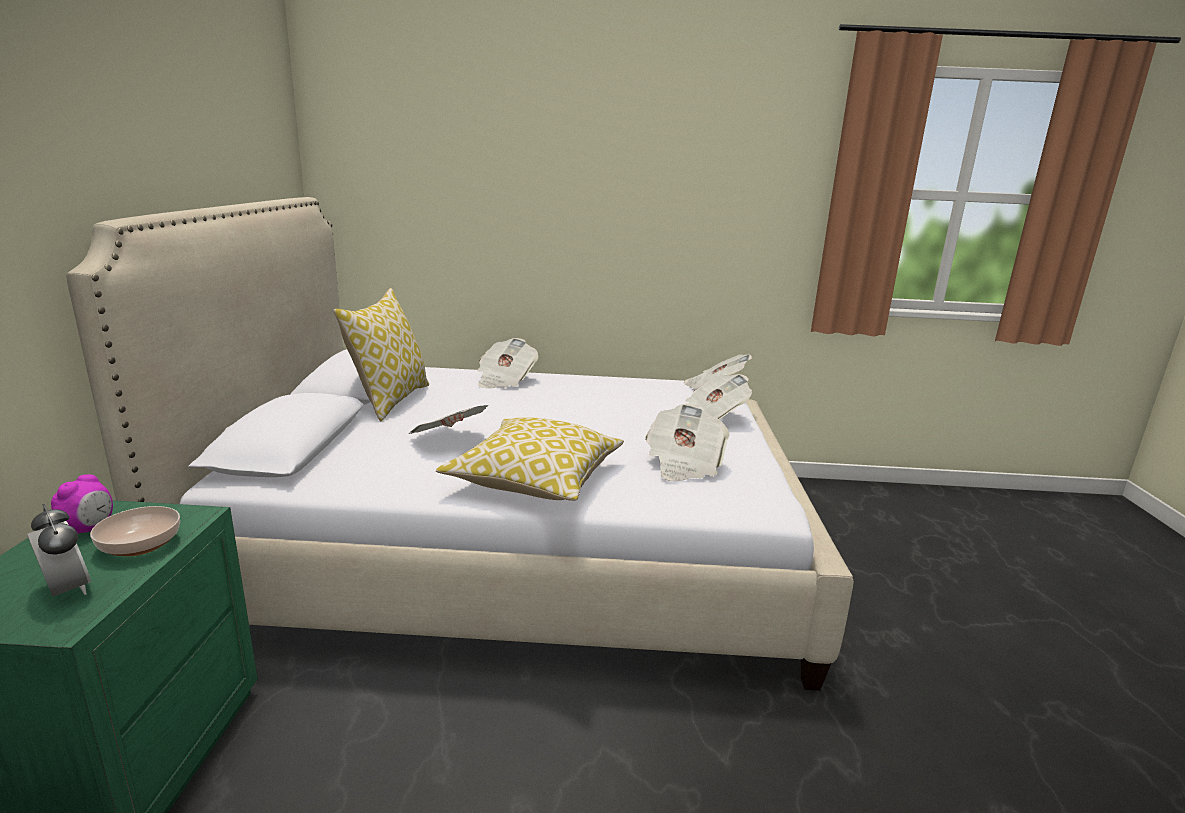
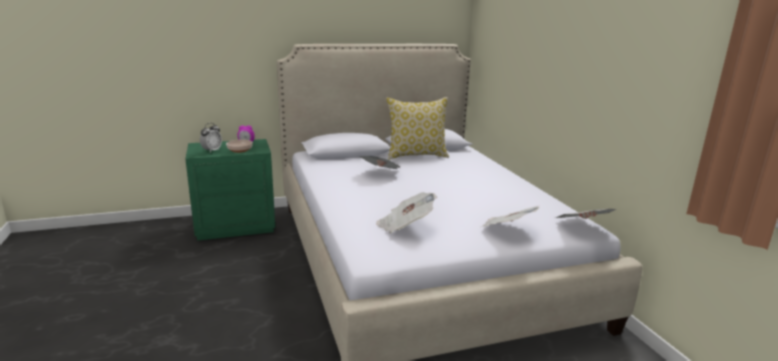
camera: 70 degrees right, 0 degrees up
(505, 380) = (484, 170): newspaper -> none
(535, 479) = (353, 196): pillow -> none

